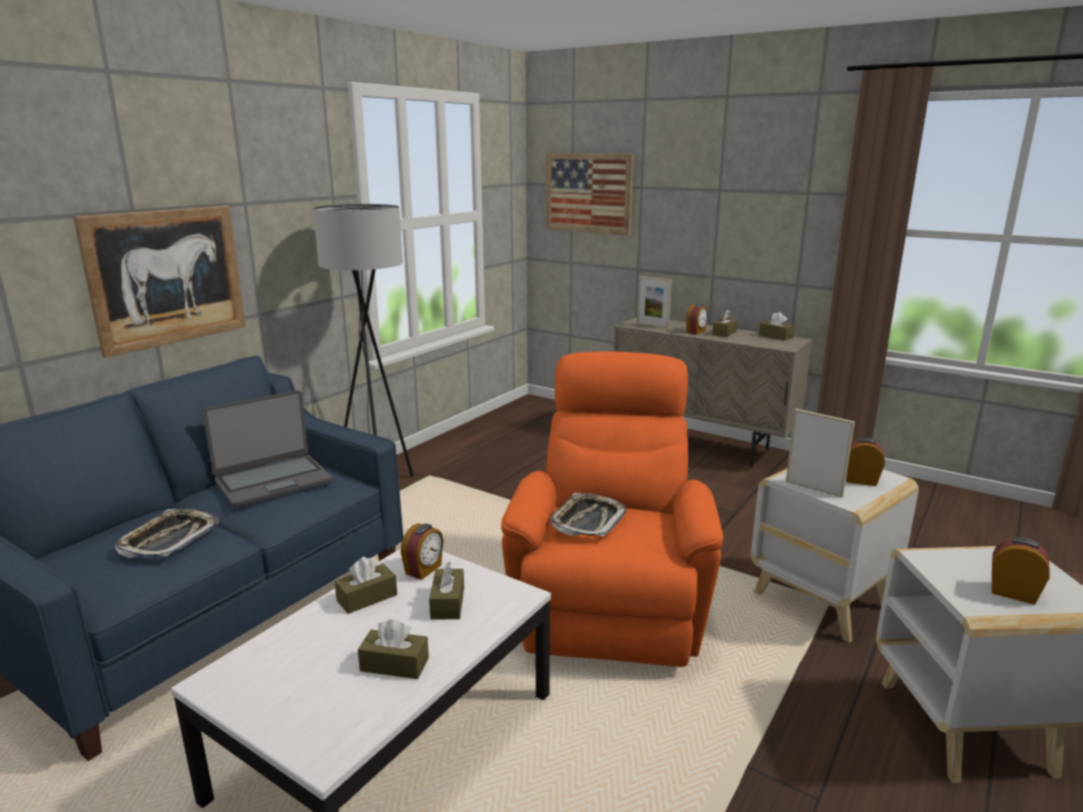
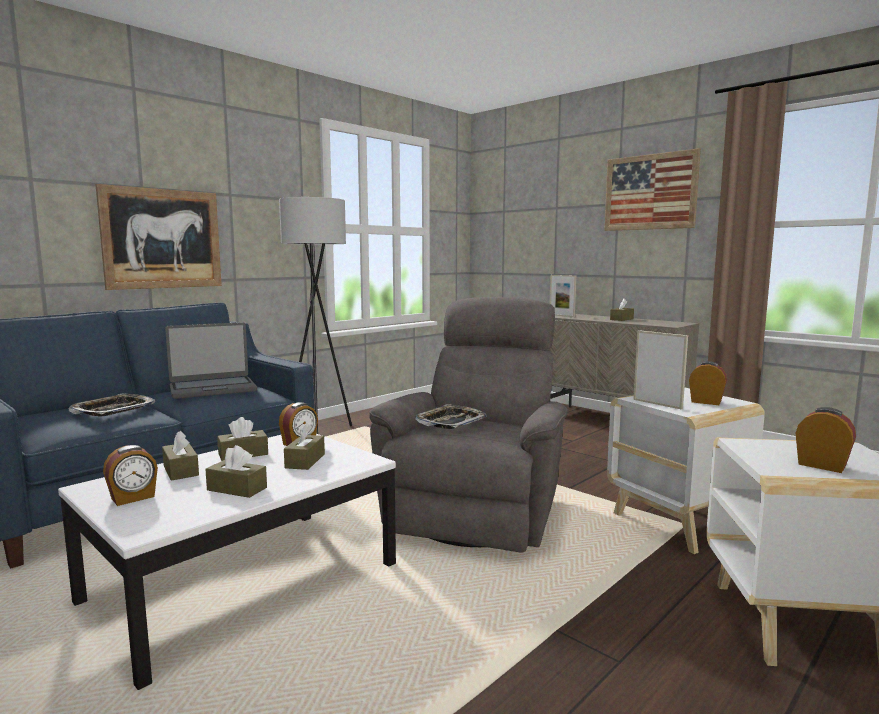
camera: 10 degrees right, 10 degrees down
(588, 193) = (516, 216): picture -> picture (650, 192)
(610, 603) = (478, 510): orange armchair -> grey armchair
(696, 332) = (597, 318): alarm clock -> alarm clock (133, 498)
(775, 336) = (666, 321): brown tissue box -> brown tissue box (181, 470)

